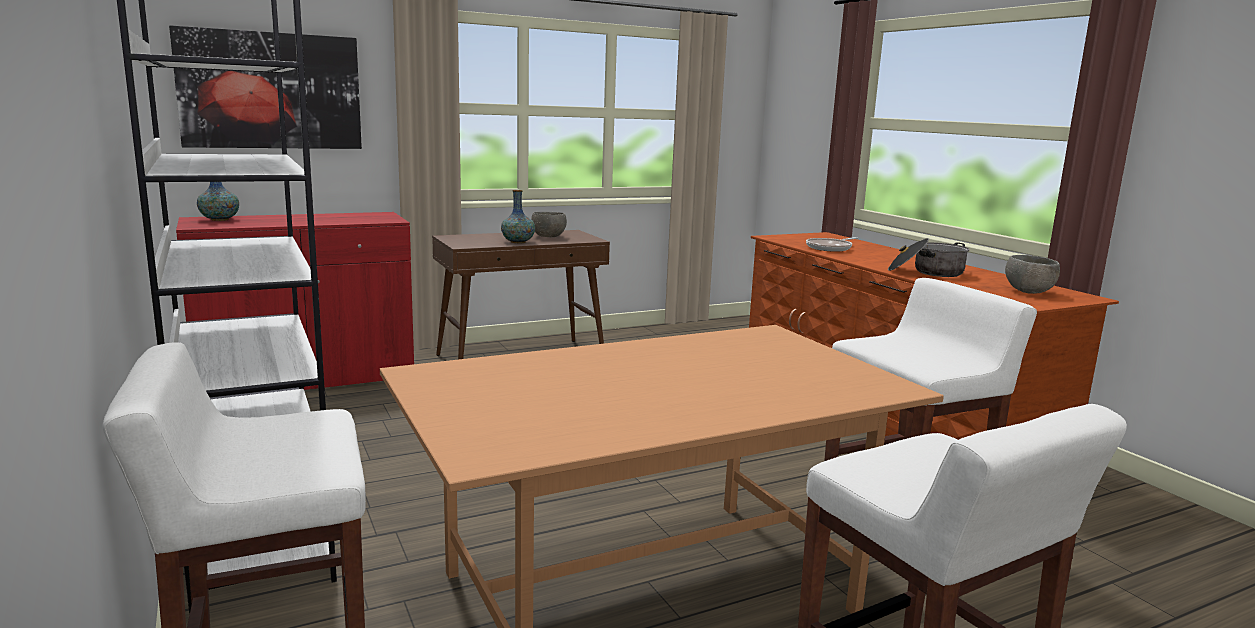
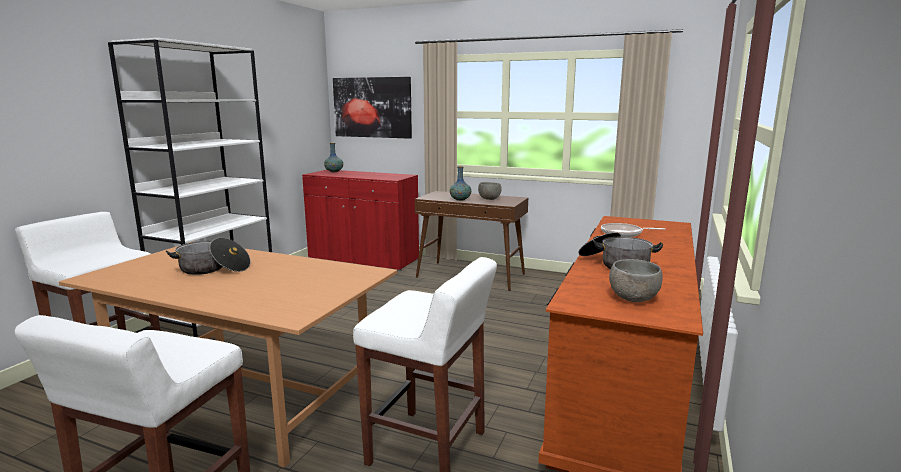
camera: 50 degrees right, 0 degrees up
(604, 384) = (213, 269): none -> cooking pot

